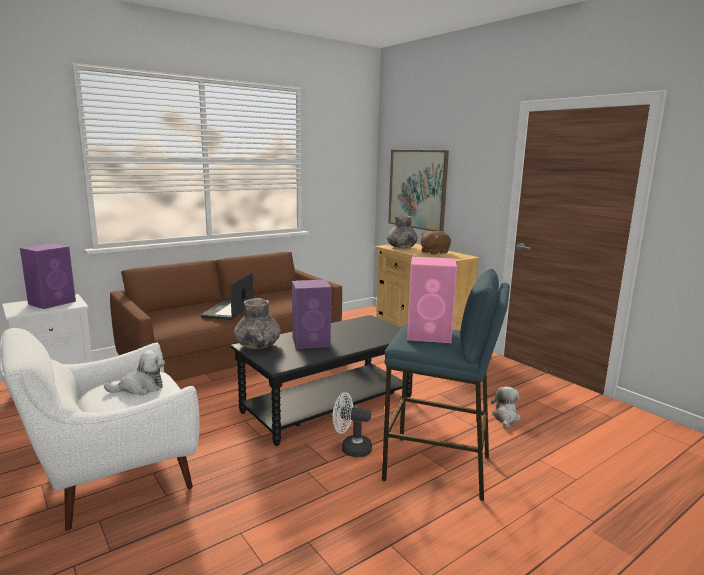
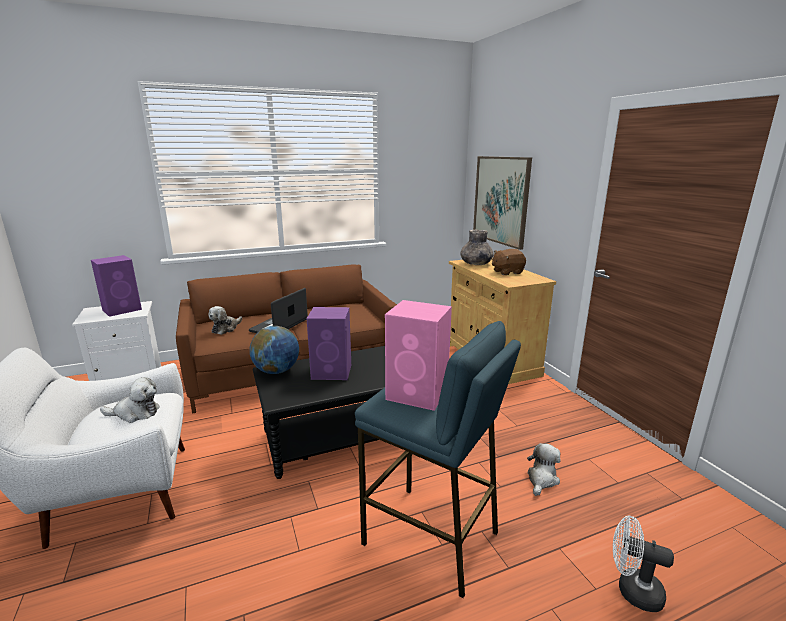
camera: 15 degrees right, 5 degrees up
(173, 316) = (226, 328): none -> plush toy
(257, 345) = (276, 371): grey vase -> globe
(351, 449) = (349, 495): white fan -> white fan (632, 590)

